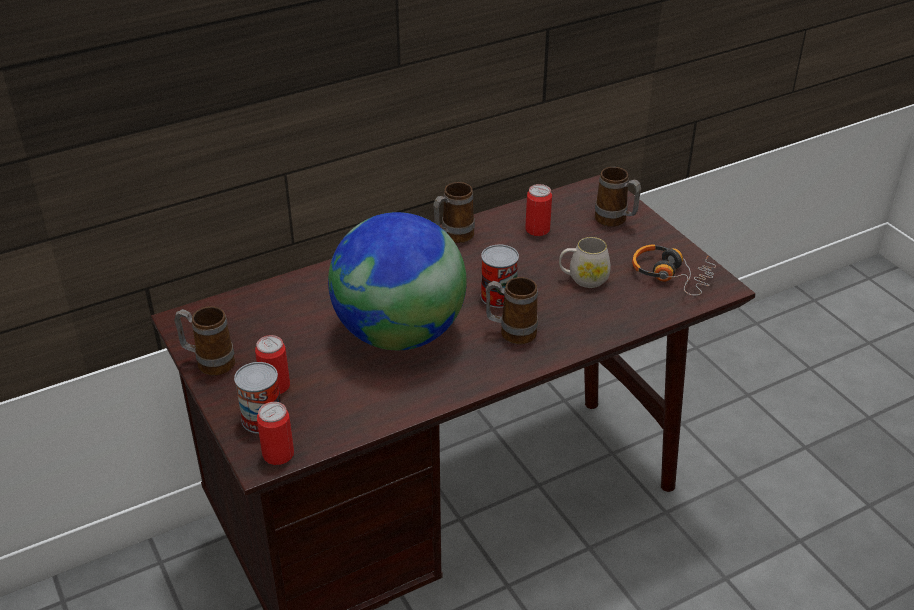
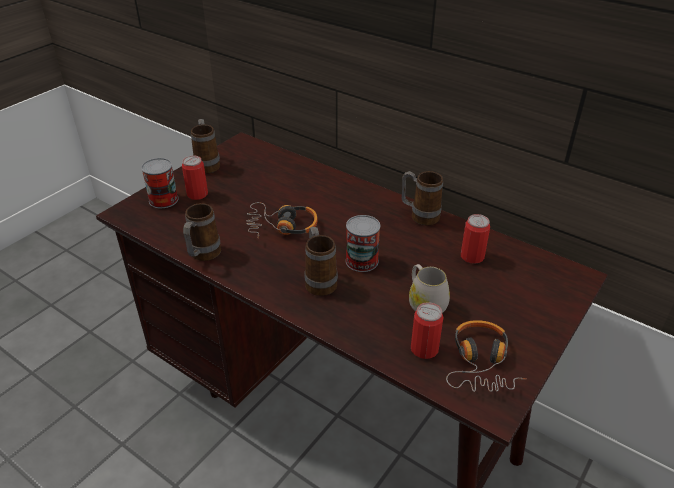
camera: 65 degrees right, 0 degrees up
(278, 454) = (132, 216): can -> can (424, 349)
(399, 334) = (282, 227): globe -> headphones
(615, 221) = (533, 300): mug -> mug (202, 256)

